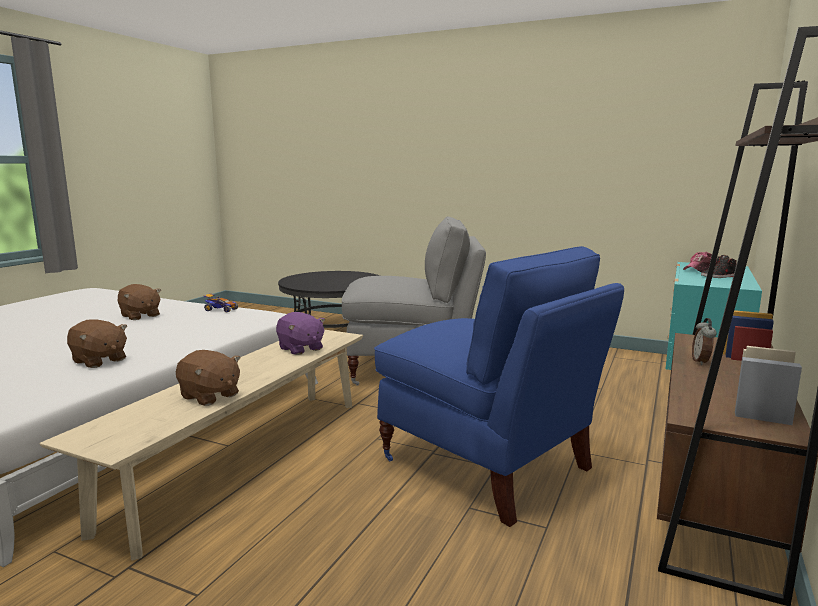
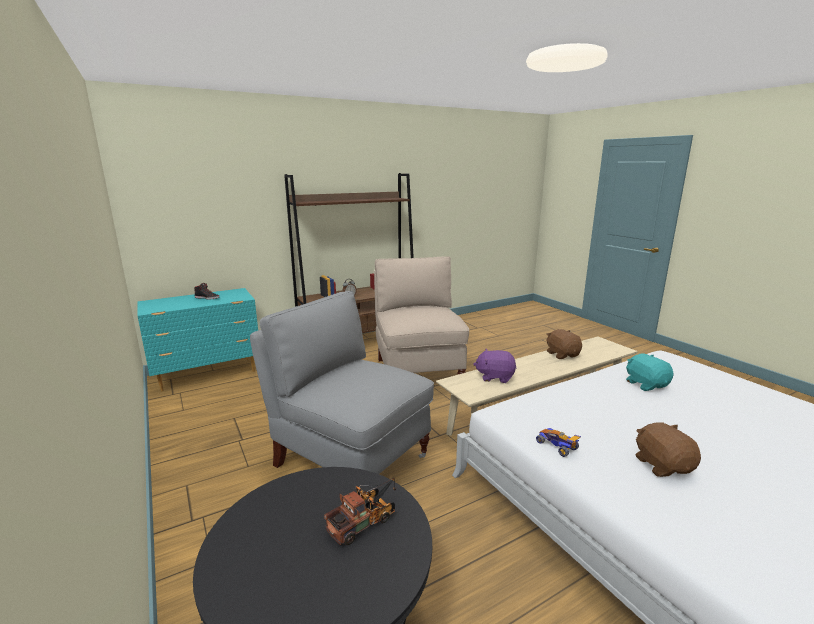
camera: 145 degrees left, 5 degrees up
(99, 361) = (646, 384): brown plush toy -> turquoise plush toy
(300, 349) = (495, 377): purple plush toy -> purple plush toy turned 75 degrees counterclockwise
(318, 284) = (365, 521): none -> toy truck
(487, 465) = (418, 373): blue chair -> beige chair
(701, 269) = (179, 304): cap -> none

